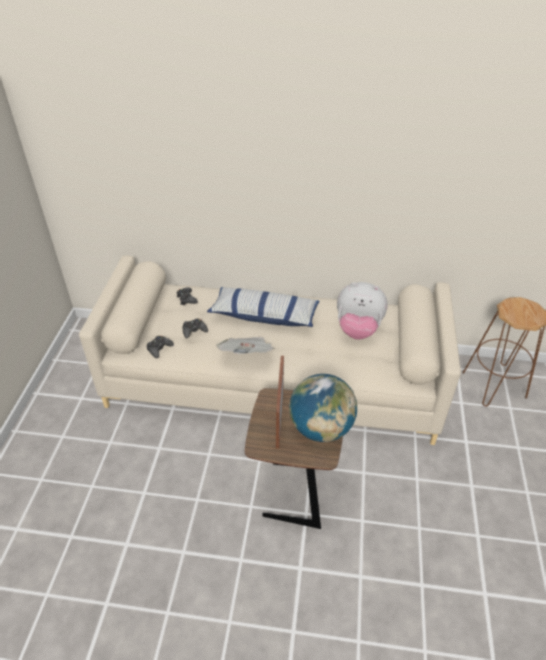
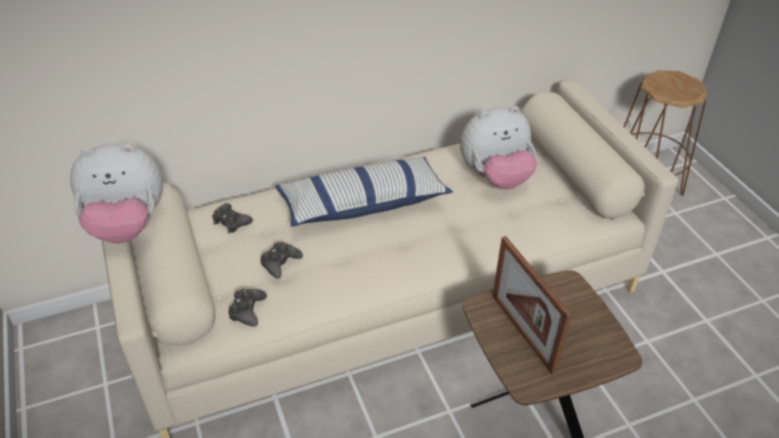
camera: 30 degrees left, 0 degrees up
(122, 279) = (127, 225): none -> plush toy
(247, 355) = (384, 267): newspaper -> none
(321, 428) = (582, 320): globe -> none

